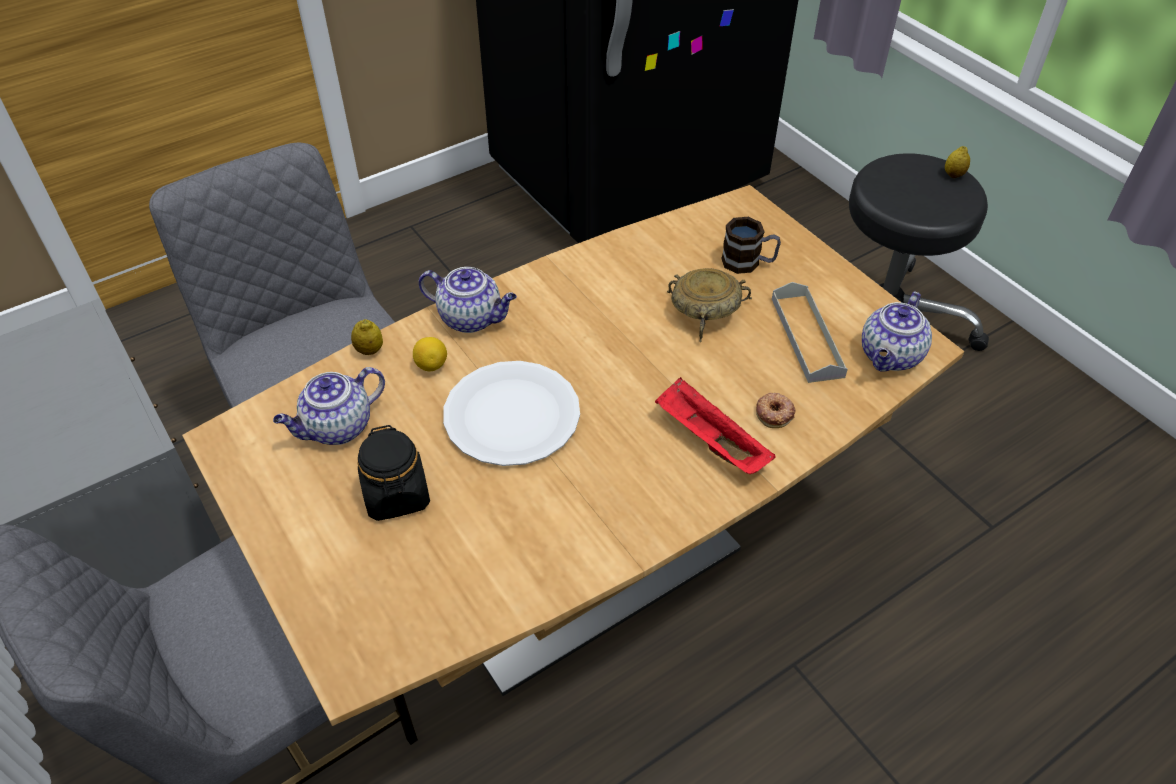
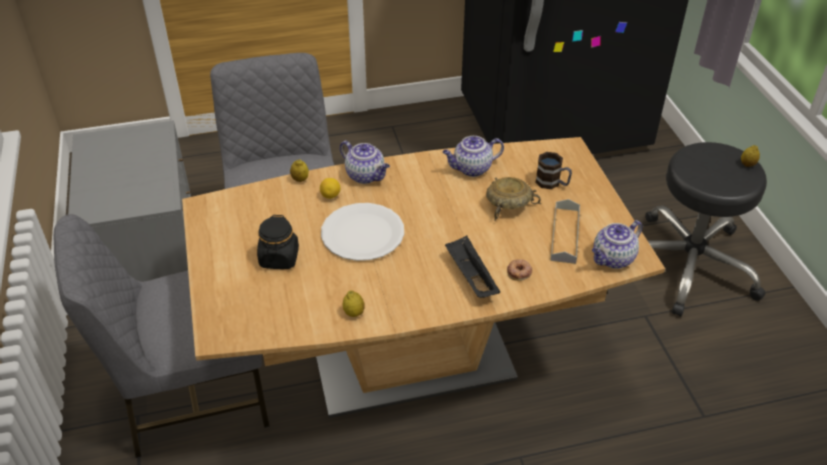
camera: 20 degrees right, 5 degrees down
(337, 428) = (263, 216): teapot -> teapot (471, 169)
(563, 555) = (354, 313): none -> lemon
(708, 441) = (470, 276): red tray -> black tray

